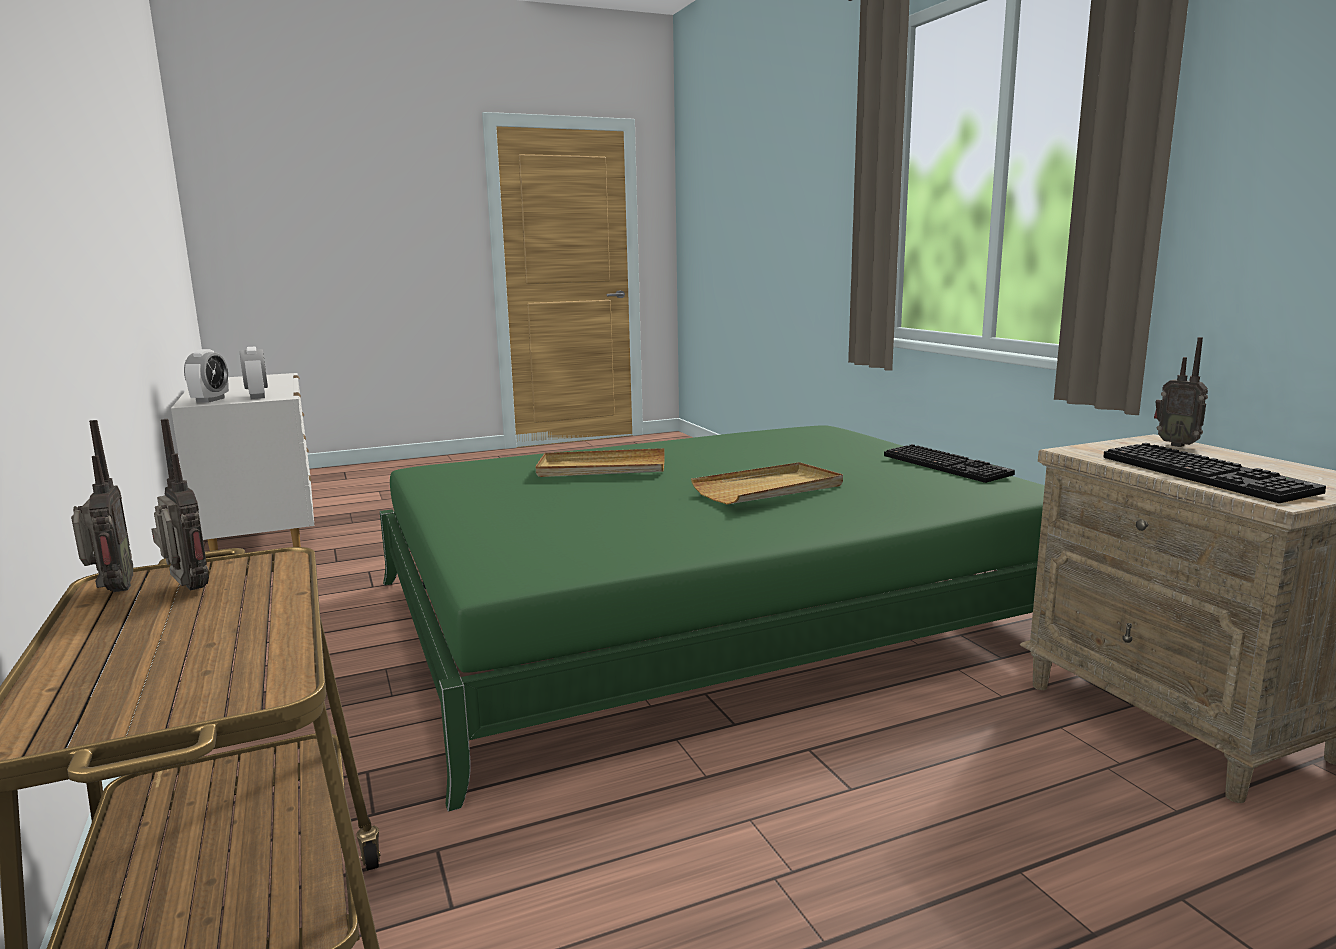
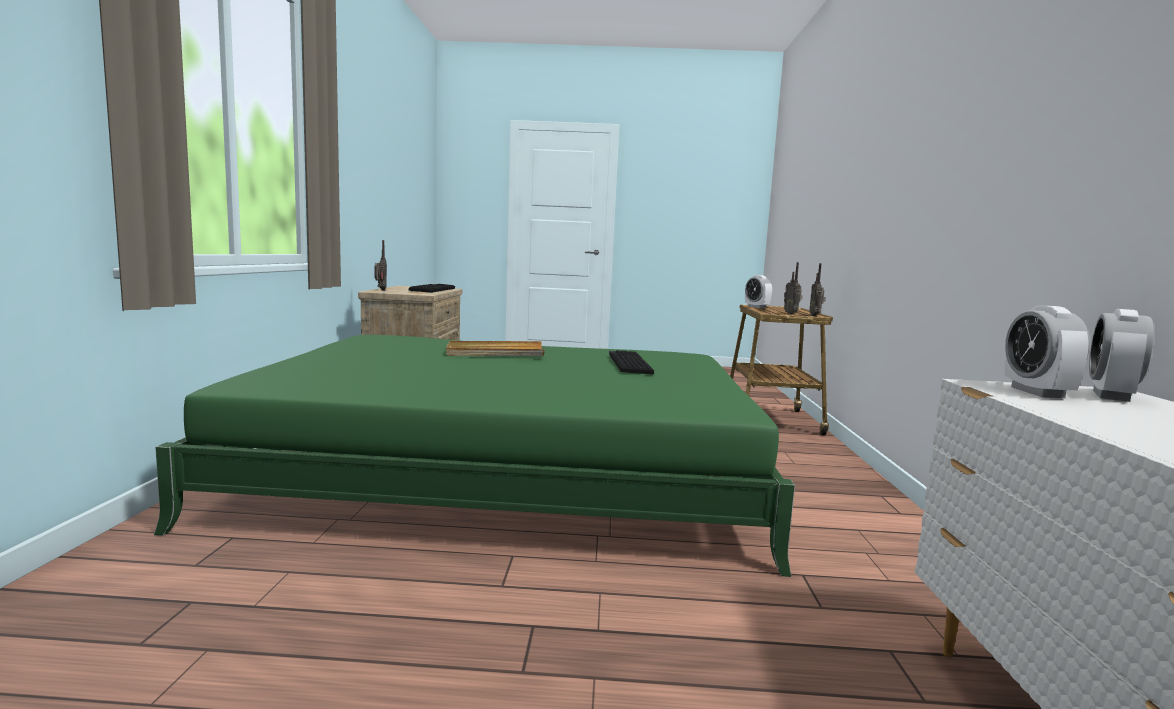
camera: 155 degrees left, 5 degrees down
(267, 640) = (756, 307): none -> alarm clock
(601, 468) = (572, 378): beige tray -> none
(948, 465) = (356, 342): keyboard -> keyboard (627, 364)

